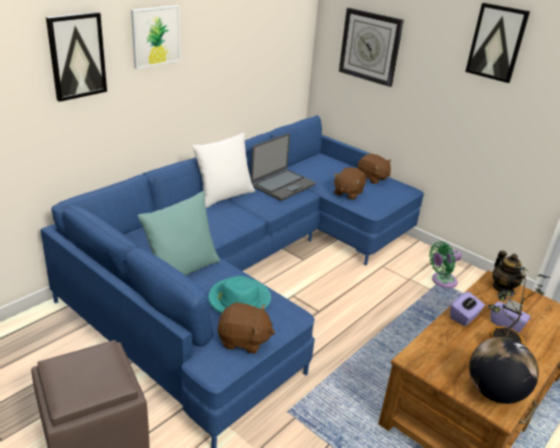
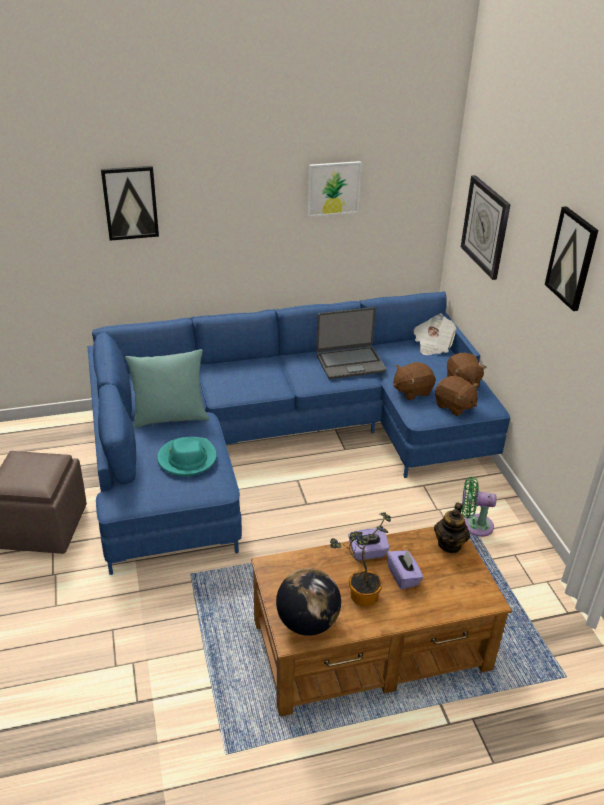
camera: 35 degrees right, 5 degrees up
(155, 36) = (217, 189): picture -> picture (333, 188)
(224, 197) = (279, 359): white pillow -> none
(244, 340) = (156, 493): brown plush toy -> brown plush toy (454, 406)
(324, 159) = (432, 344): none -> newspaper

